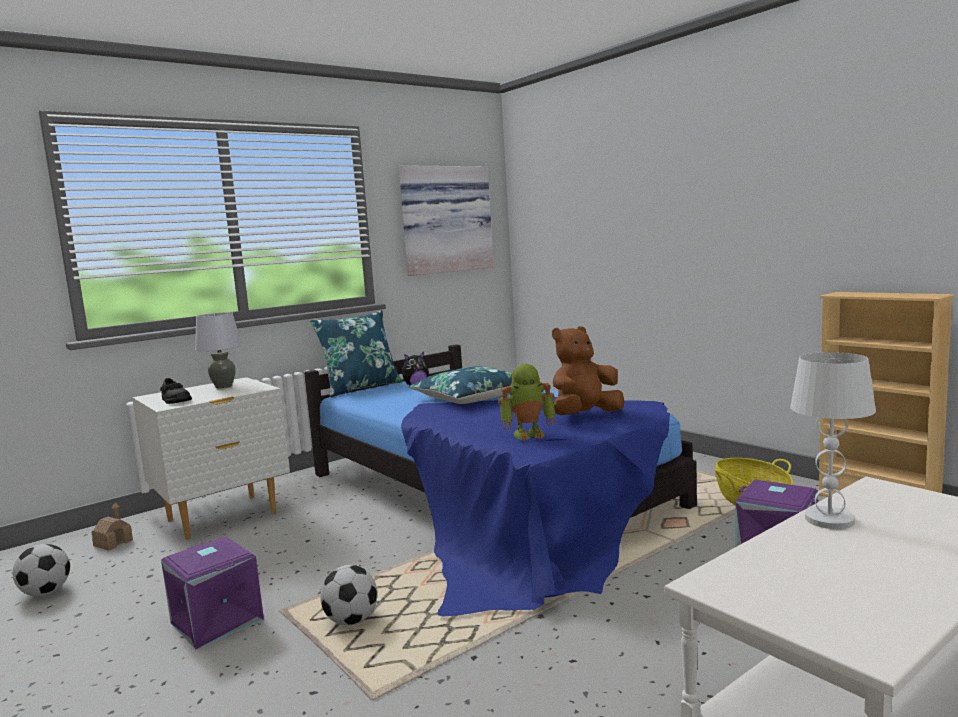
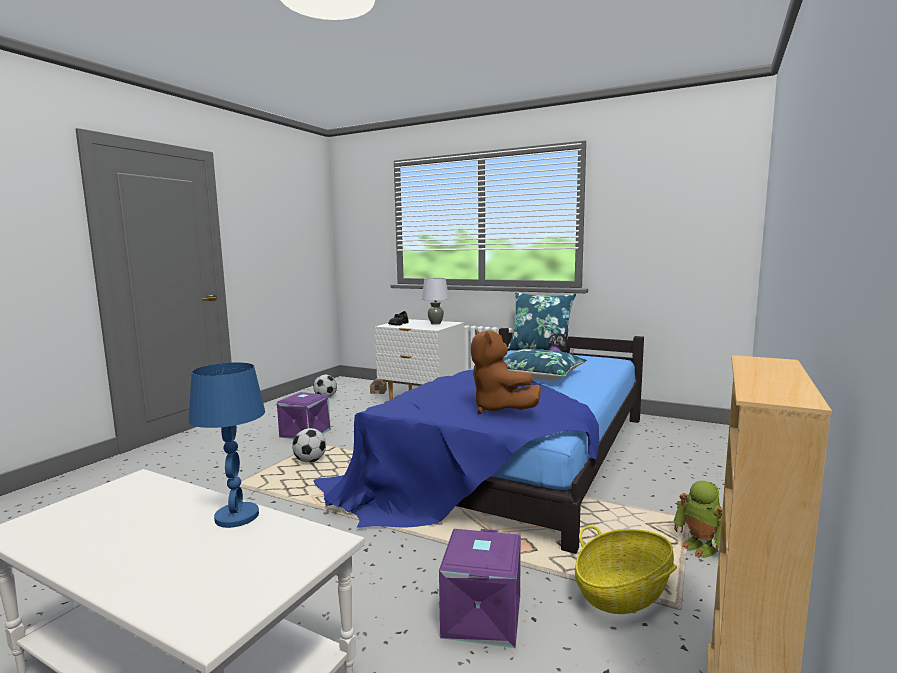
camera: 65 degrees right, 0 degrees up
(445, 219) = (669, 218): picture -> none
(529, 434) = (427, 400): toy robot -> toy robot (700, 547)
(585, 416) = (499, 409): brown plush toy -> brown plush toy turned 150 degrees counterclockwise
(829, 519) = (237, 516): white table lamp -> blue table lamp

